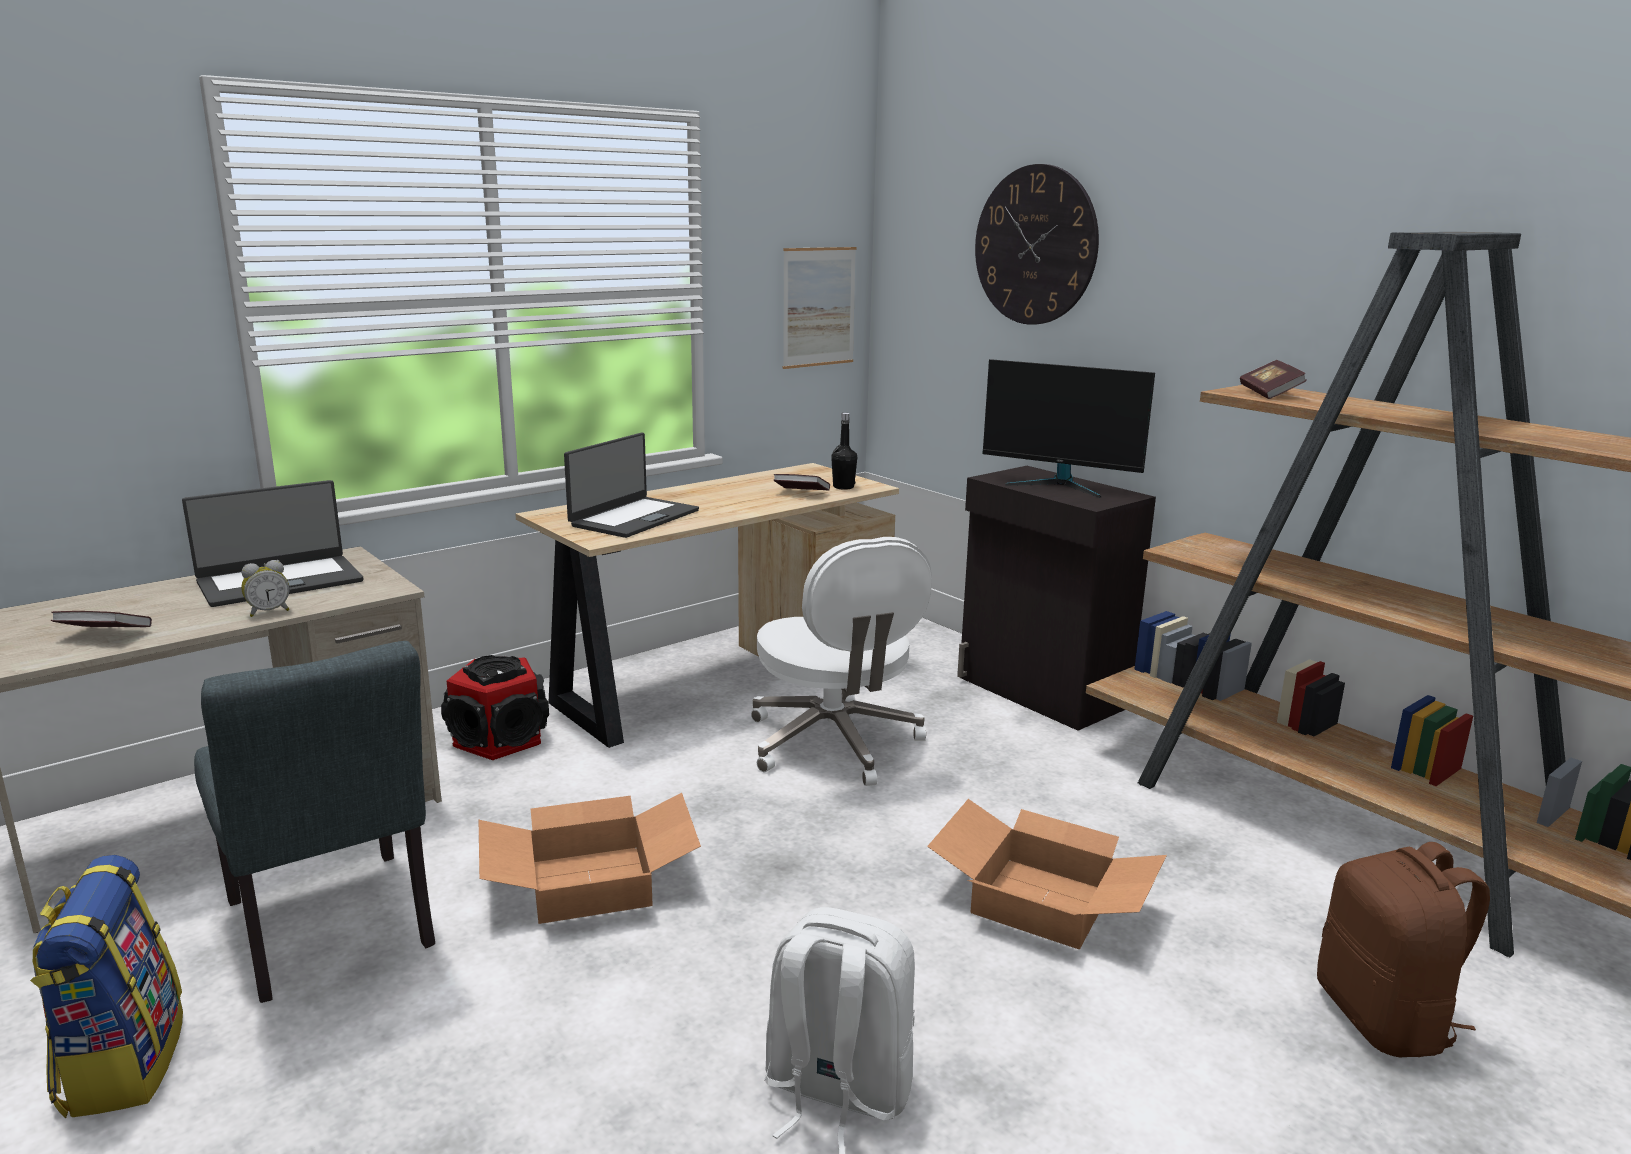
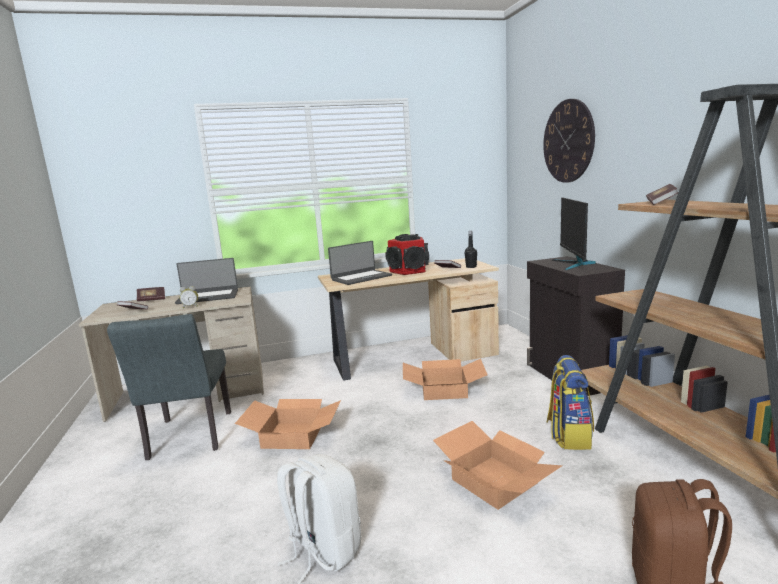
camera: 25 degrees right, 5 degrees down
(111, 597) = (151, 299): none -> book
(122, 1063) = (89, 472): backpack -> backpack (568, 435)
(500, 739) = (304, 372): speaker -> speaker (409, 271)
(819, 307) = (476, 184): picture -> none
(834, 744) = (443, 390): white office chair -> cardboard box
(1060, 485) = (574, 264): monitor -> monitor turned 45 degrees clockwise

